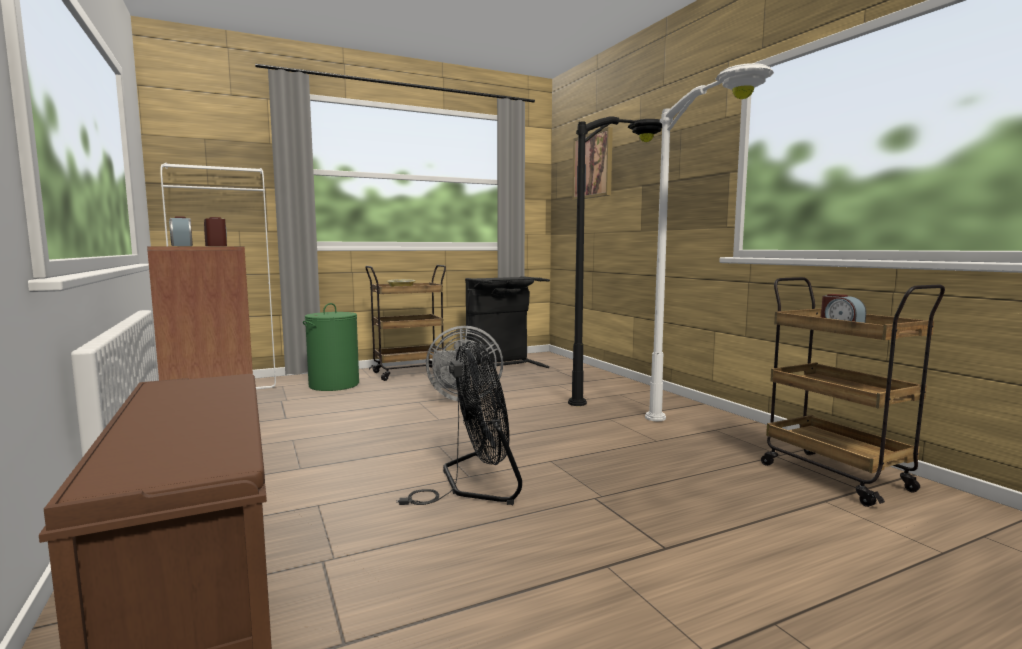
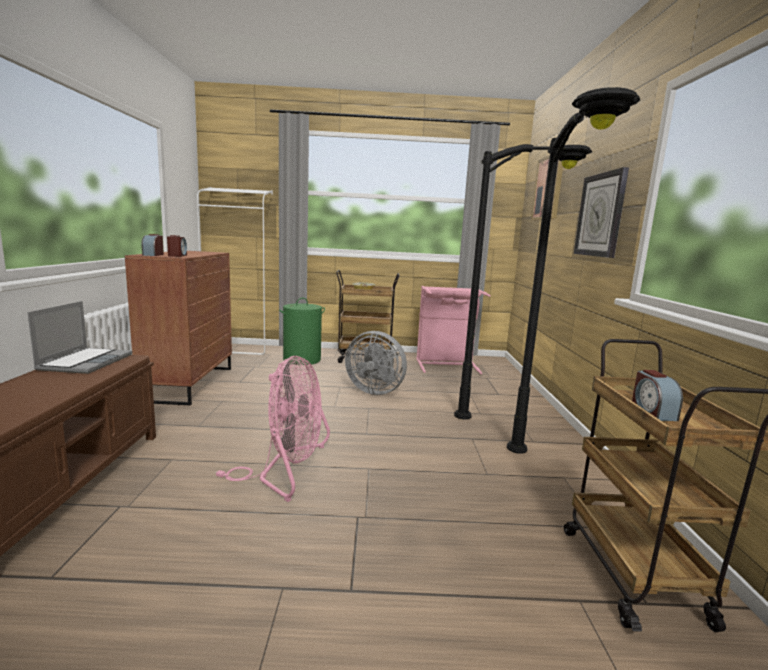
camera: 25 degrees right, 5 degrees up
(182, 389) = (86, 362): none -> laptop
(469, 482) = (284, 470): black fan -> pink fan
(503, 365) = (446, 365): black laundry basket -> pink laundry basket
(677, 185) = (600, 215): none -> wall clock
(701, 438) = (536, 483): white floor lamp -> black floor lamp

